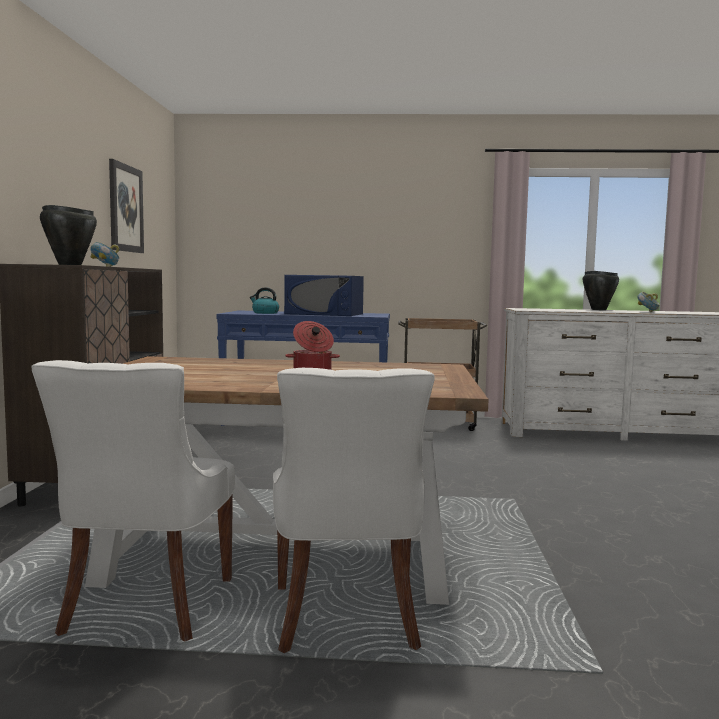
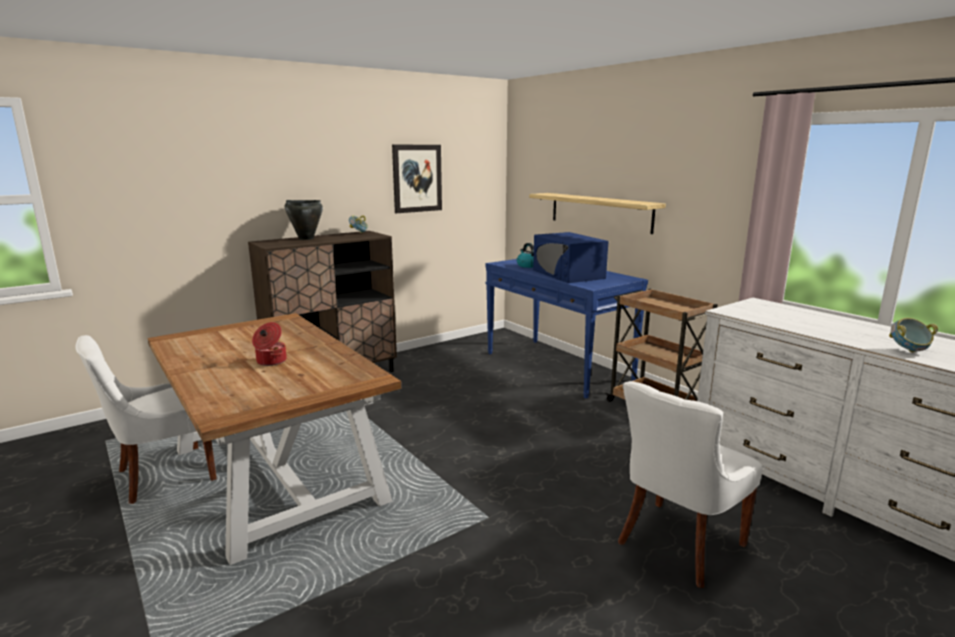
camera: 50 degrees right, 10 degrees up
(324, 255) = (600, 212): none -> shelf
(346, 619) = (186, 537): white chair -> white chair (677, 544)
(598, 309) = (870, 326): black cooking pot -> none

